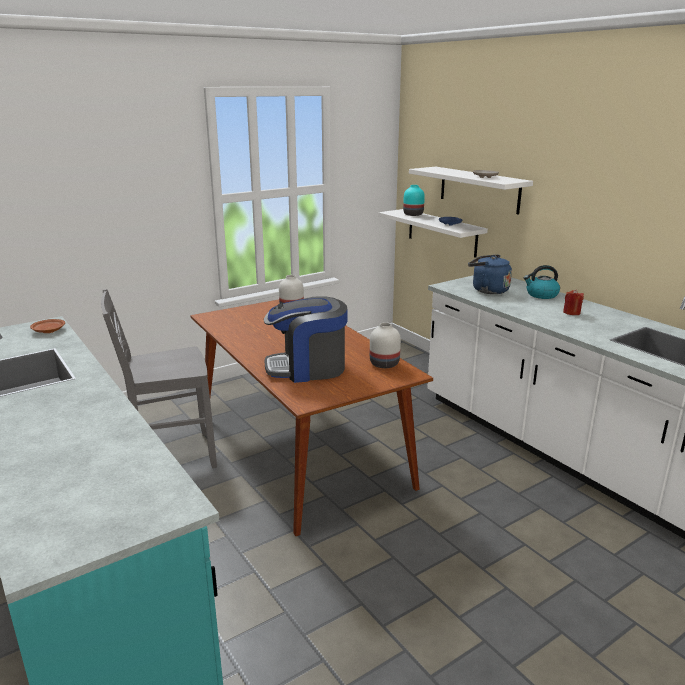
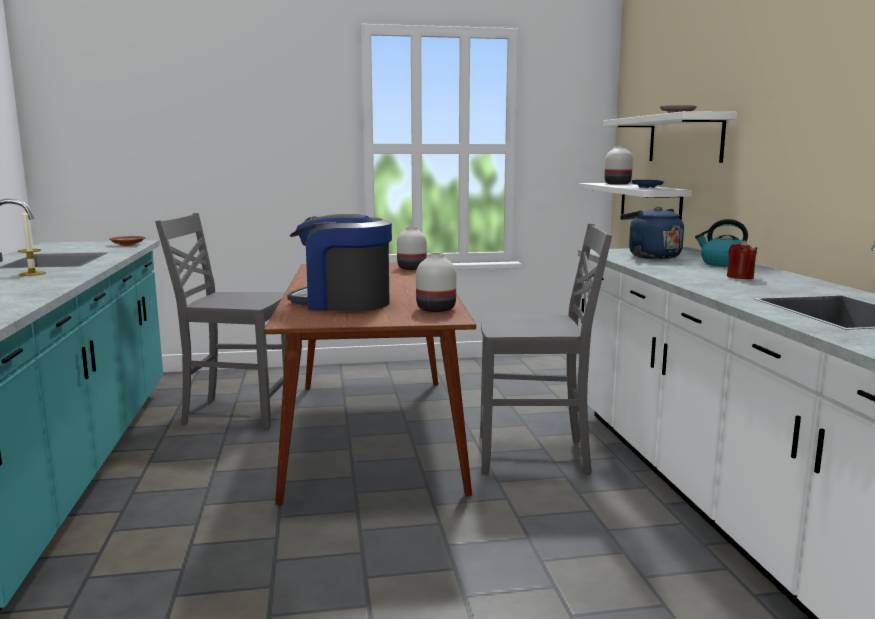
camera: 25 degrees right, 10 degrees down
(55, 401) = (32, 274): none -> candle
(413, 214) = (617, 184): turquoise vase -> white vase
(429, 444) = (535, 455): none -> grey chair

